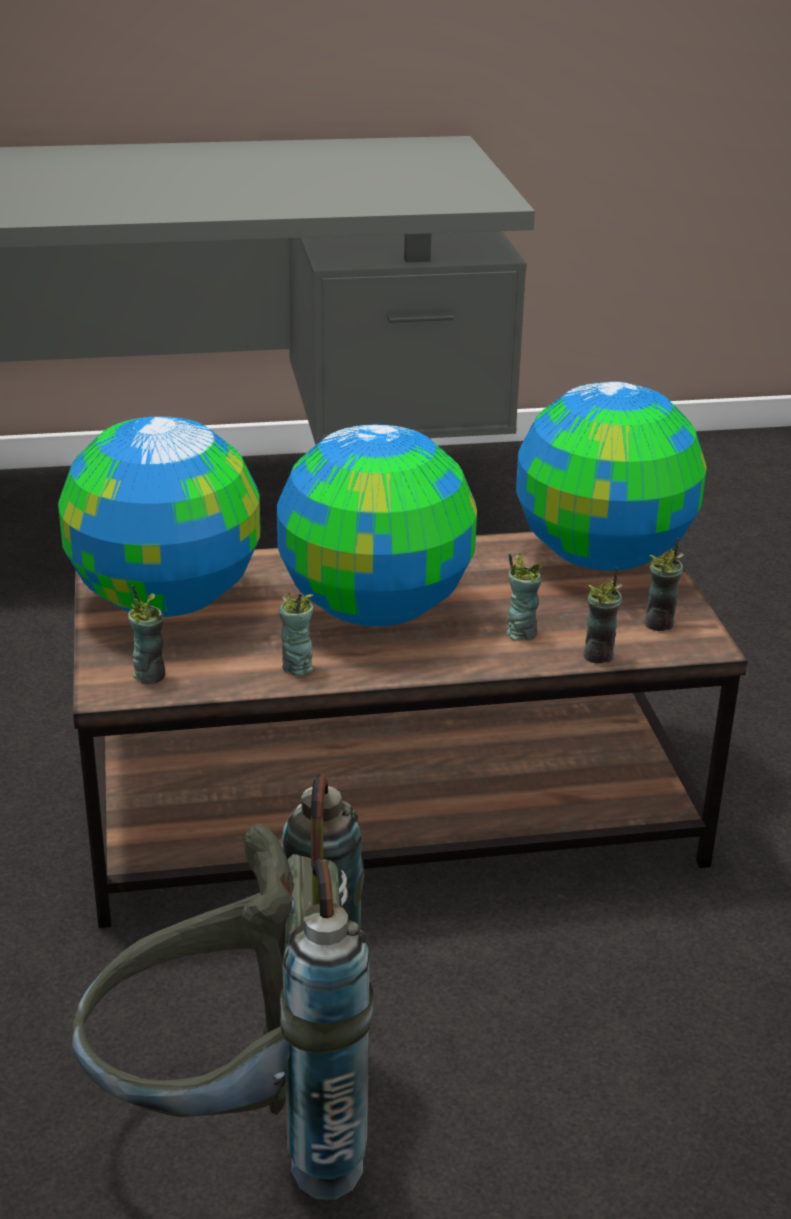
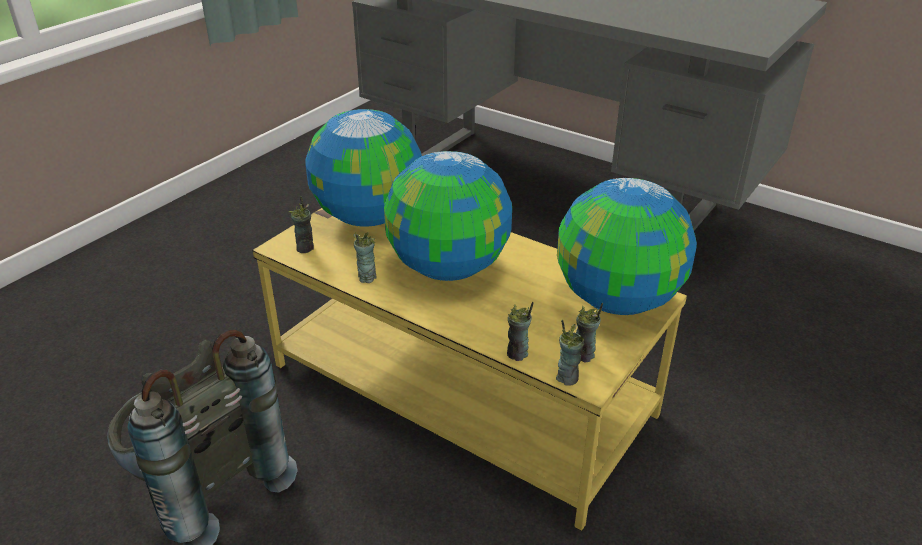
camera: 45 degrees right, 5 degrees up
(388, 813) = (458, 389): brown coffee table -> yellow coffee table
(521, 633) = (498, 318): cup -> cup (567, 377)

